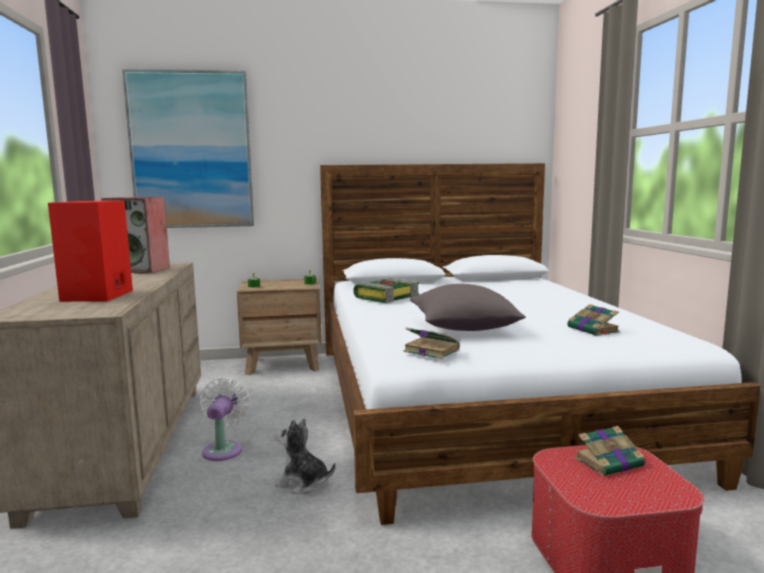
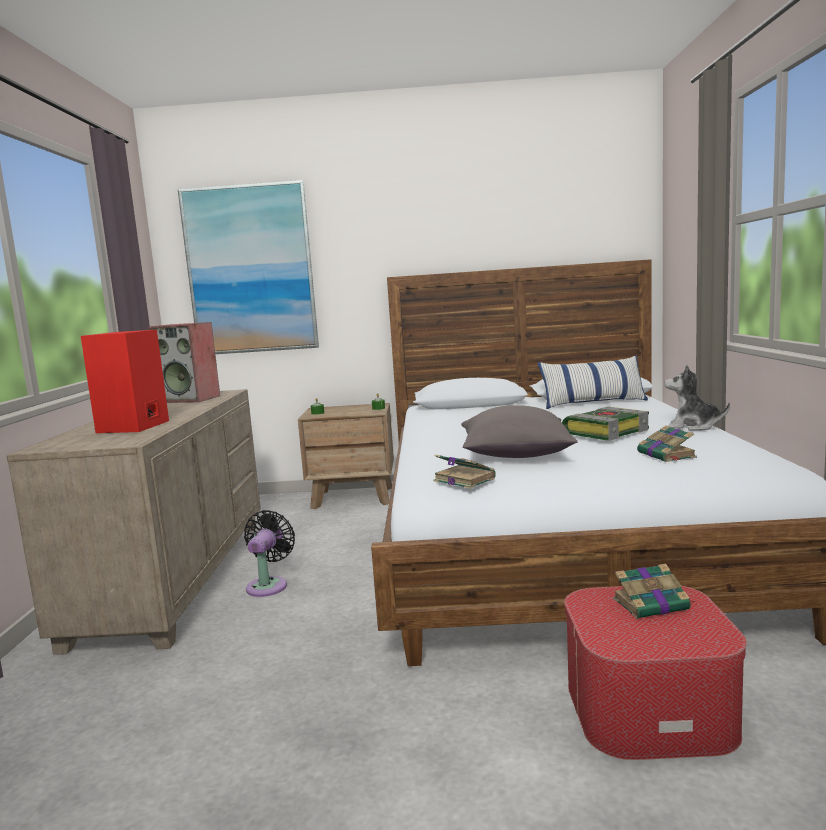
camera: 10 degrees right, 0 degrees up
(224, 449) = (269, 585): white fan -> black fan
(303, 483) = (339, 621): plush toy -> plush toy (693, 427)
(387, 297) = (452, 422): book -> book (605, 432)
(501, 283) = (593, 403): none -> pillow

